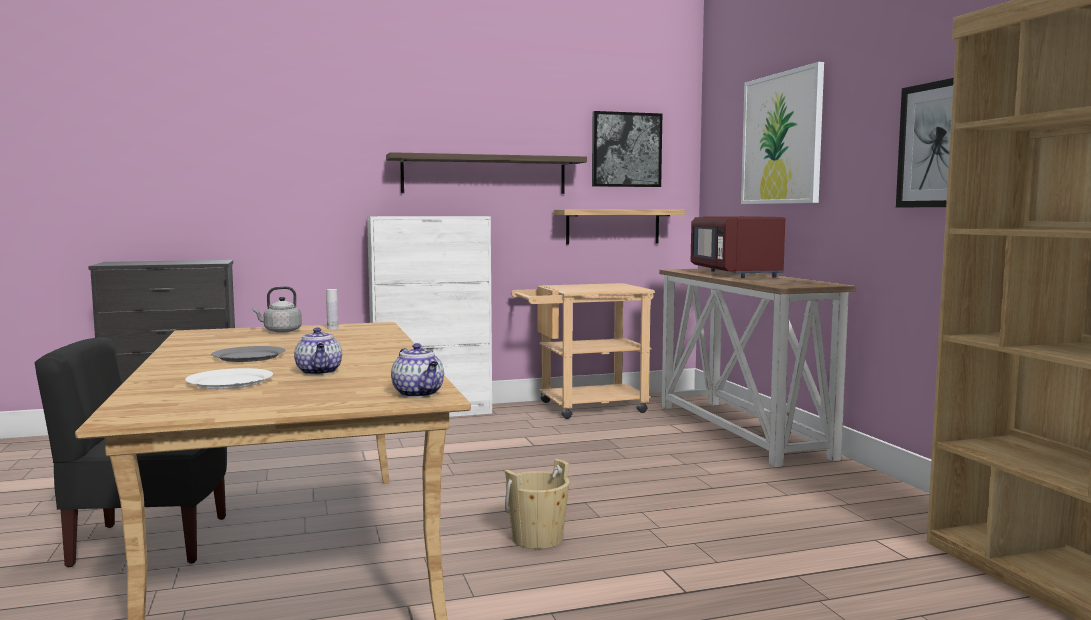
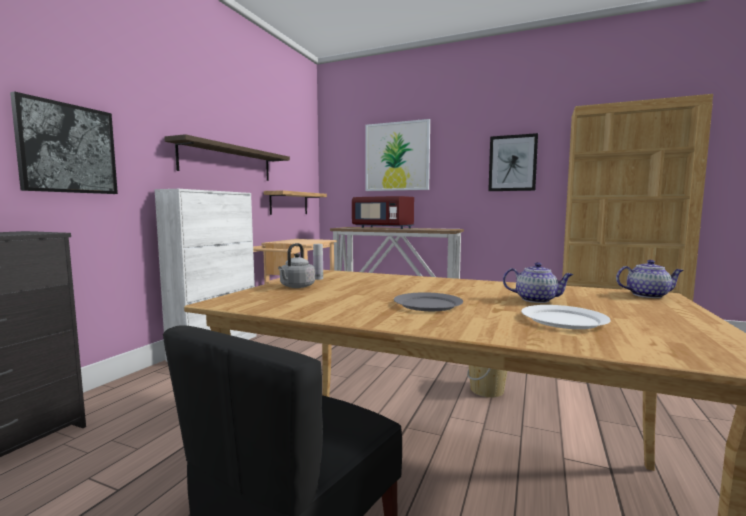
camera: 50 degrees left, 0 degrees up
(626, 150) = (292, 155): picture -> picture (67, 148)

